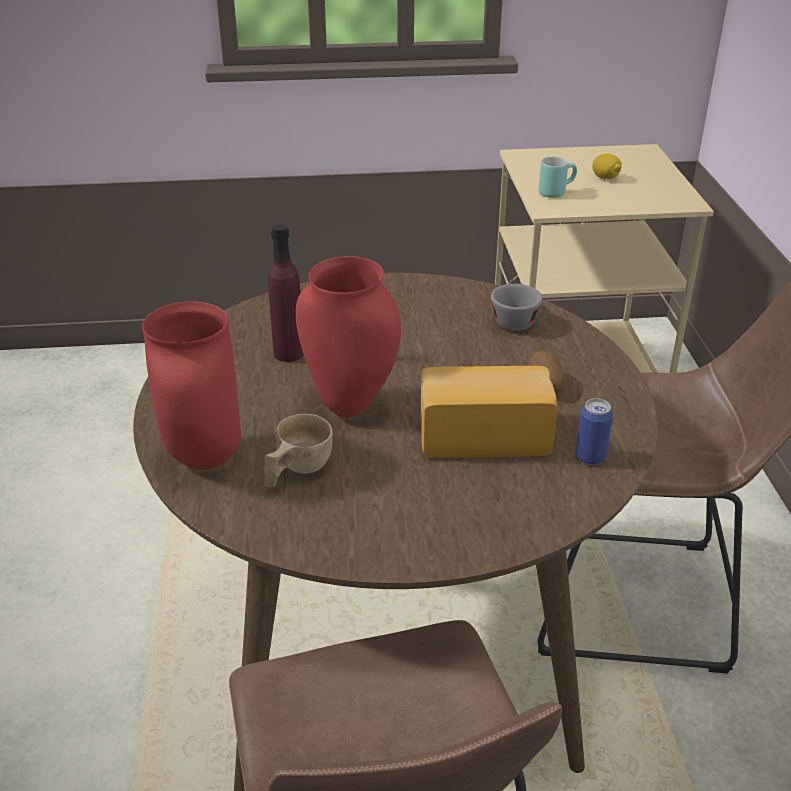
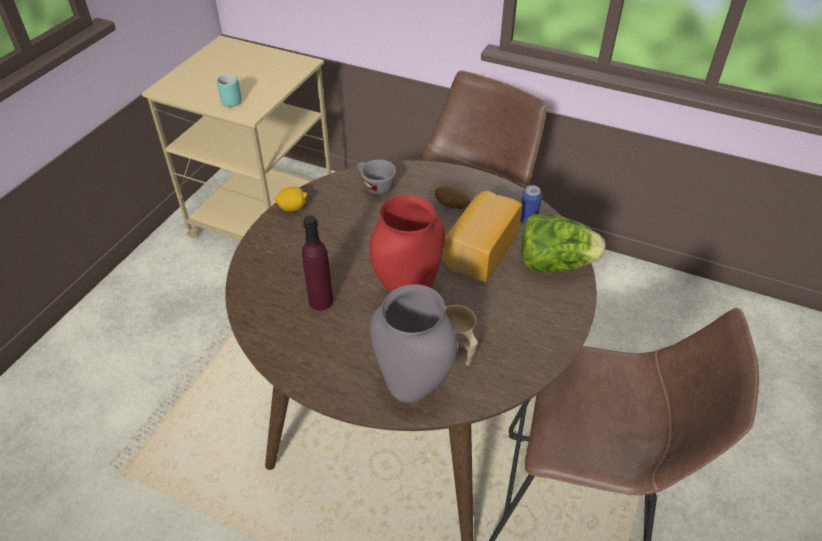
camera: 60 degrees left, 10 degrees up
(207, 459) = (414, 387): red vase -> grey vase
(525, 508) = (554, 263): none -> lettuce
(605, 178) = (238, 73): lemon -> lemon (293, 208)

